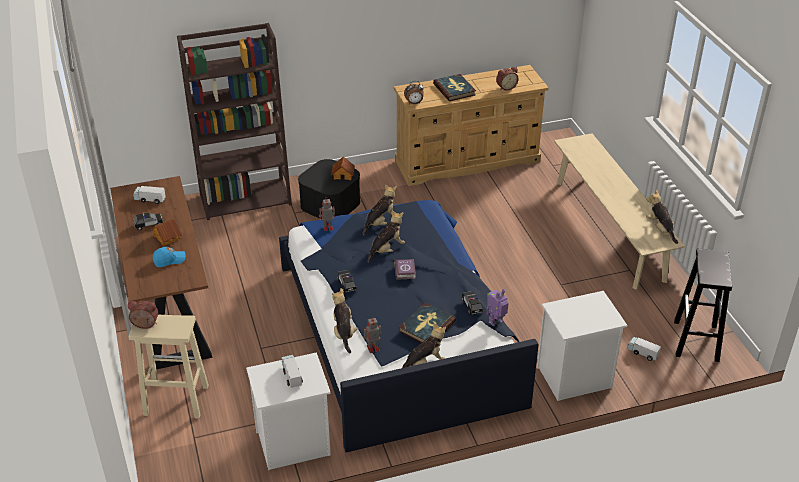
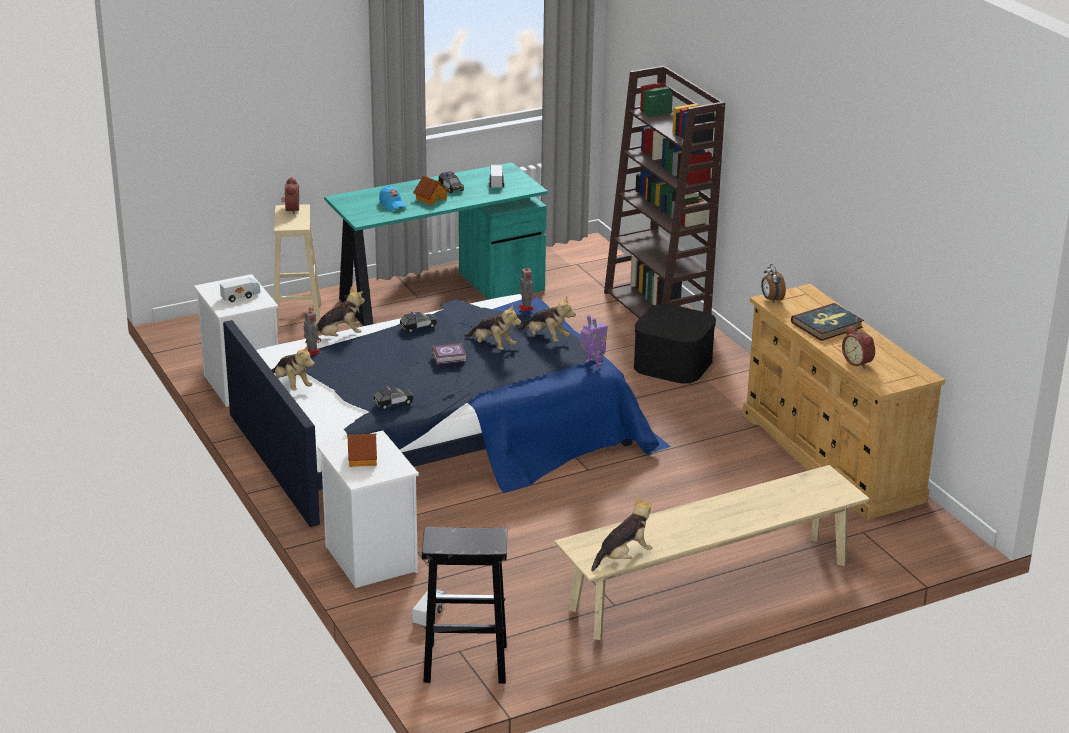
camera: 80 degrees right, 10 degrees down
(169, 308) = (437, 294): brown desk -> turquoise desk
(343, 175) = (683, 331): toy house -> toy house (363, 458)
(426, 326) = (351, 378): book -> none
(496, 322) = (366, 420): toy robot -> toy robot (592, 363)

